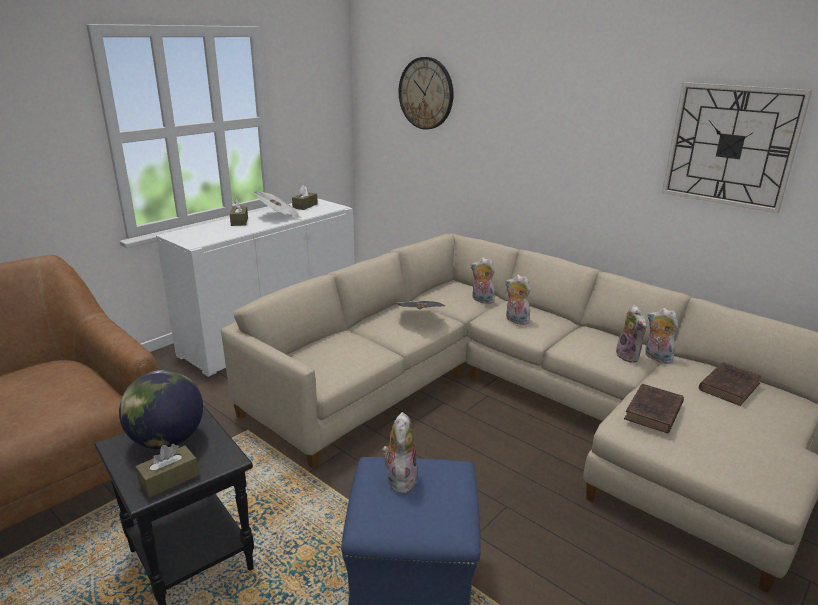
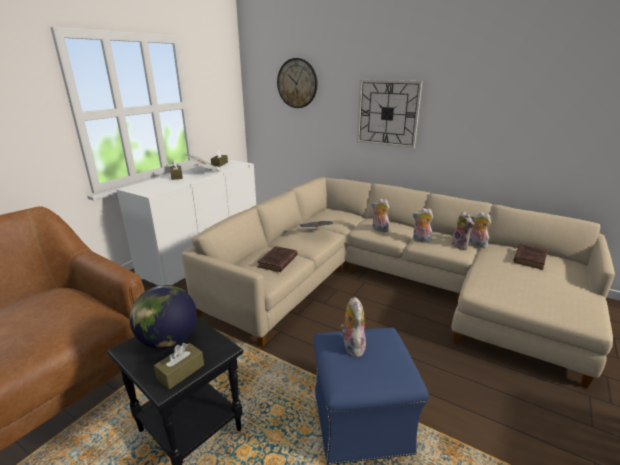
camera: 10 degrees left, 0 degrees up
(481, 300) = (351, 219): plush toy -> plush toy (421, 240)
(653, 412) = (493, 279): brown book -> brown book (277, 262)
(730, 146) = (512, 104): wall clock -> wall clock (387, 113)

